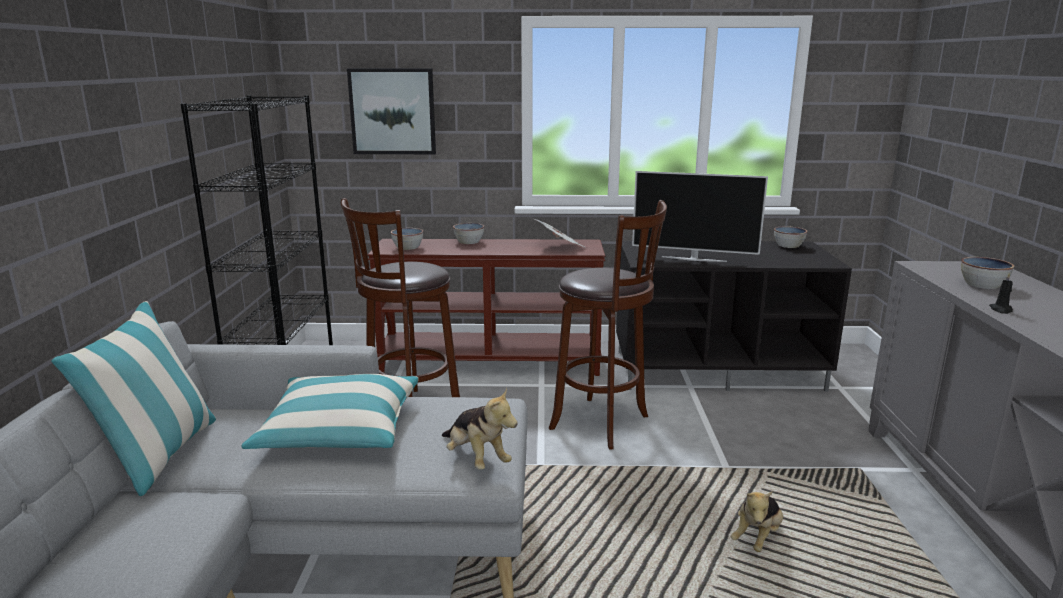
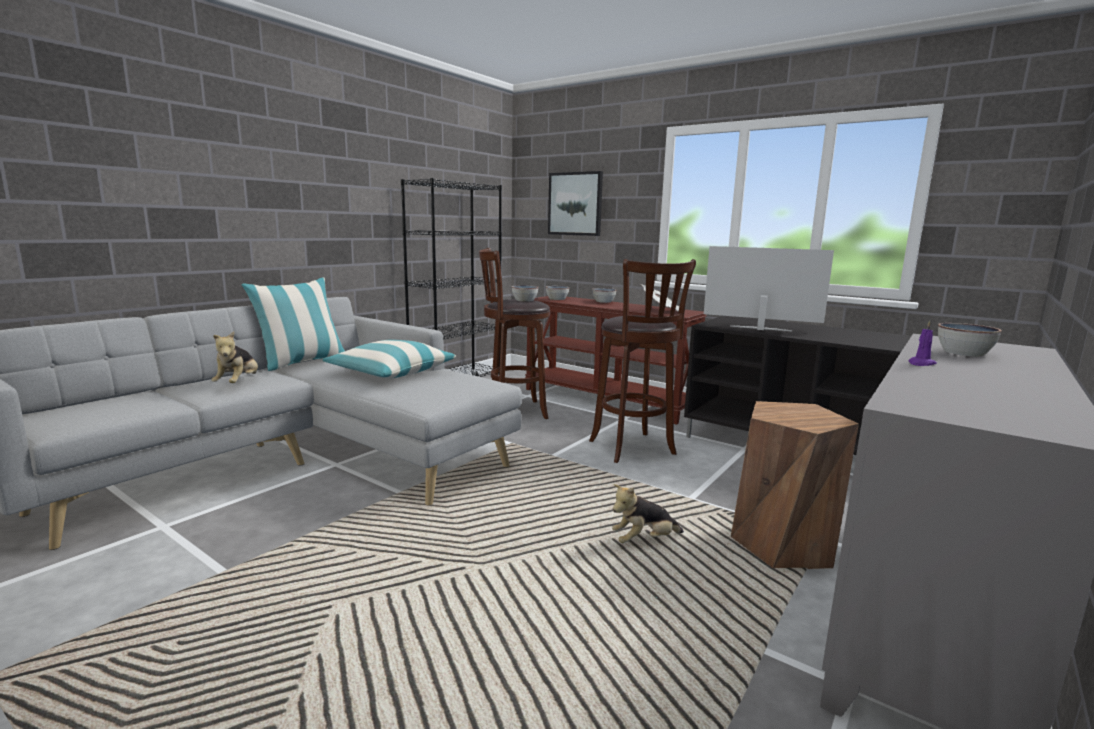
camera: 35 degrees right, 5 degrees down
(476, 459) = (429, 397): plush toy -> plush toy (238, 383)
(694, 259) = (760, 329): television -> television turned 150 degrees clockwise
(788, 246) = (884, 335): bowl -> bowl (524, 300)
(846, 489) = (782, 545): none -> brown stool
(1001, 310) = (921, 364): black candle -> purple candle

